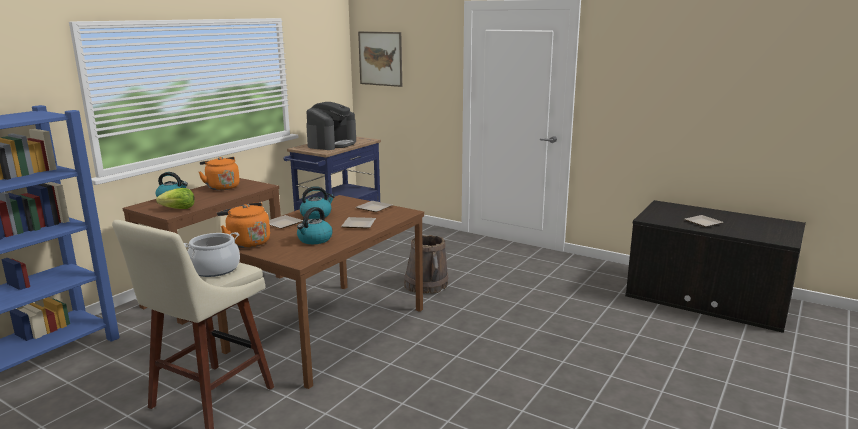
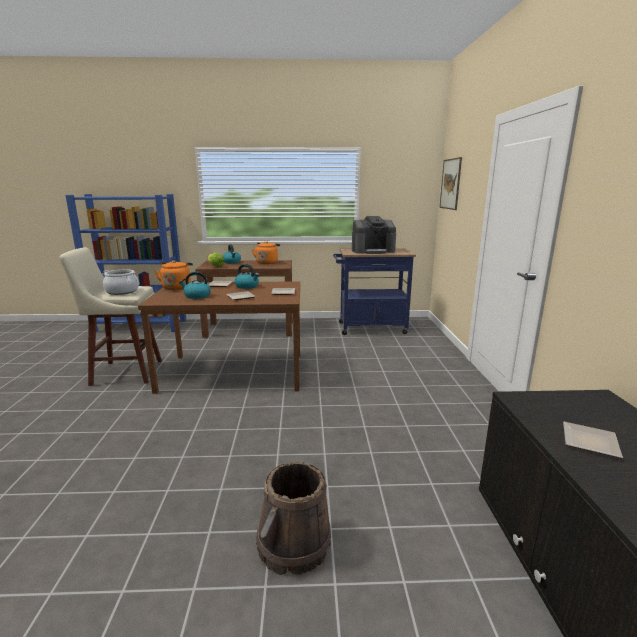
camera: 55 degrees right, 0 degrees up
(426, 285) = (341, 379): brown bucket -> brown bucket (293, 544)

